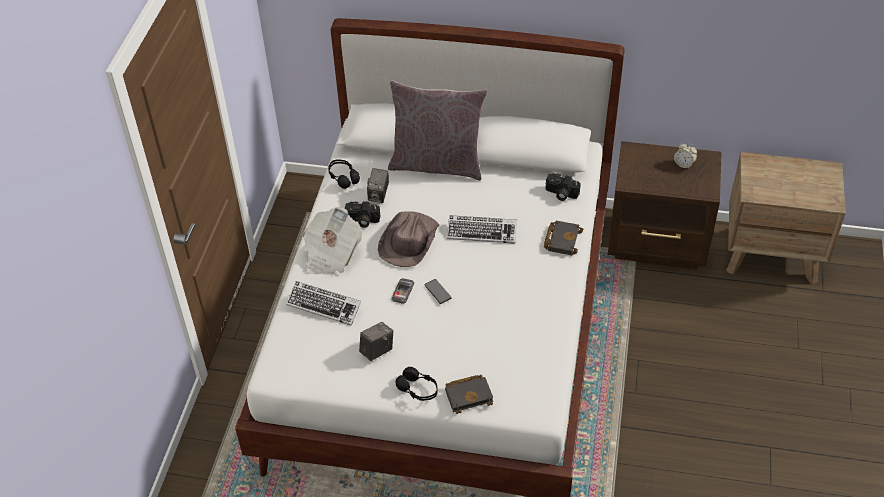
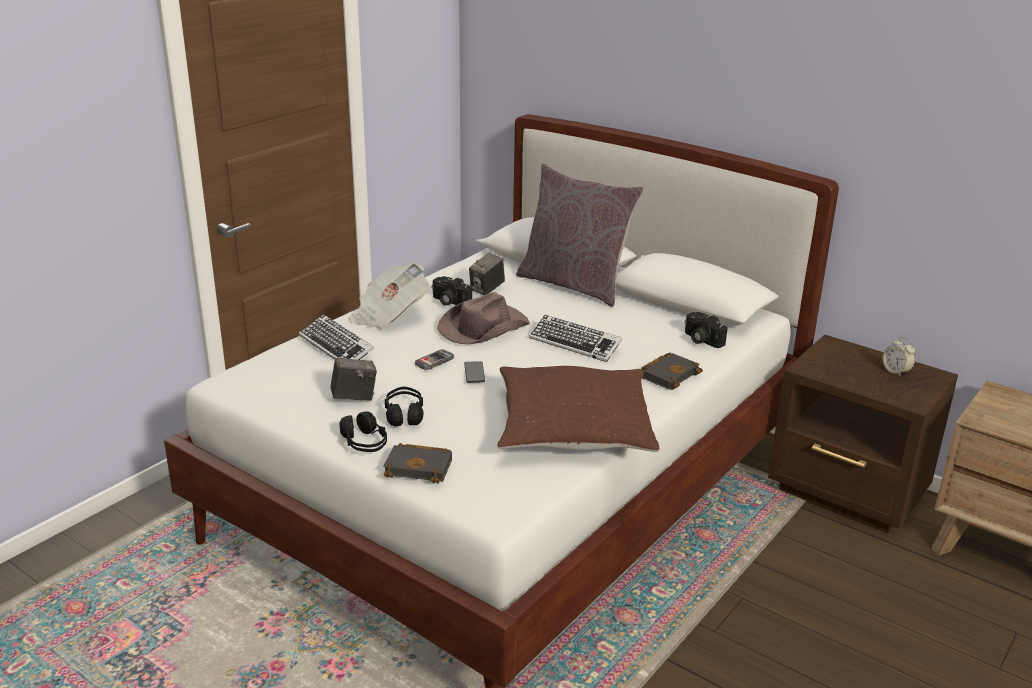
camera: 25 degrees right, 20 degrees down
(343, 178) = (463, 270): black headphones -> black headphones (404, 414)
(535, 316) = (573, 427): none -> brown pillow

